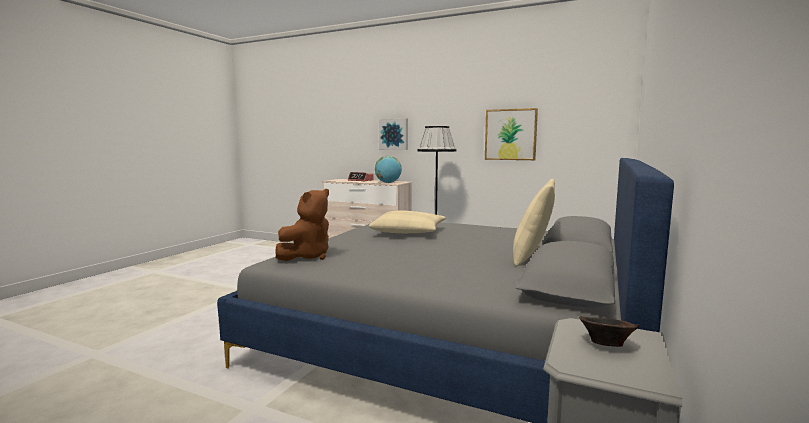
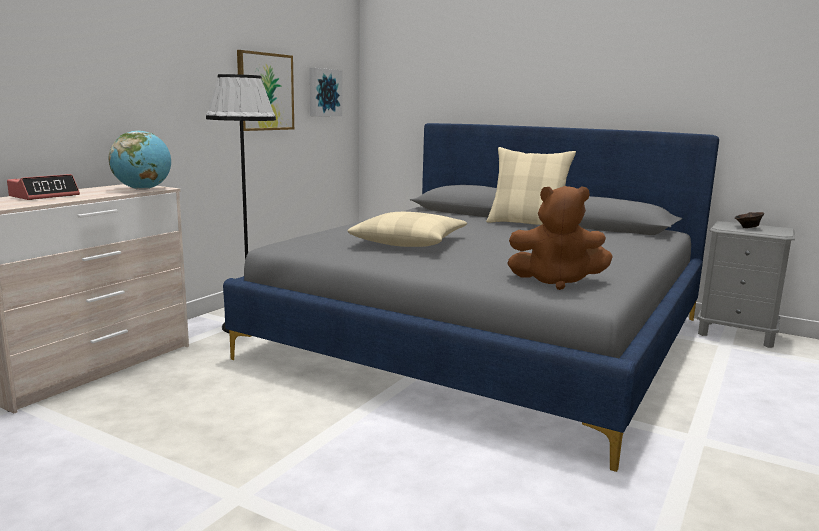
camera: 85 degrees left, 5 degrees up
(307, 256) = (556, 281): brown plush toy -> brown plush toy turned 150 degrees clockwise
(394, 134) = (85, 82): picture -> picture (324, 92)

